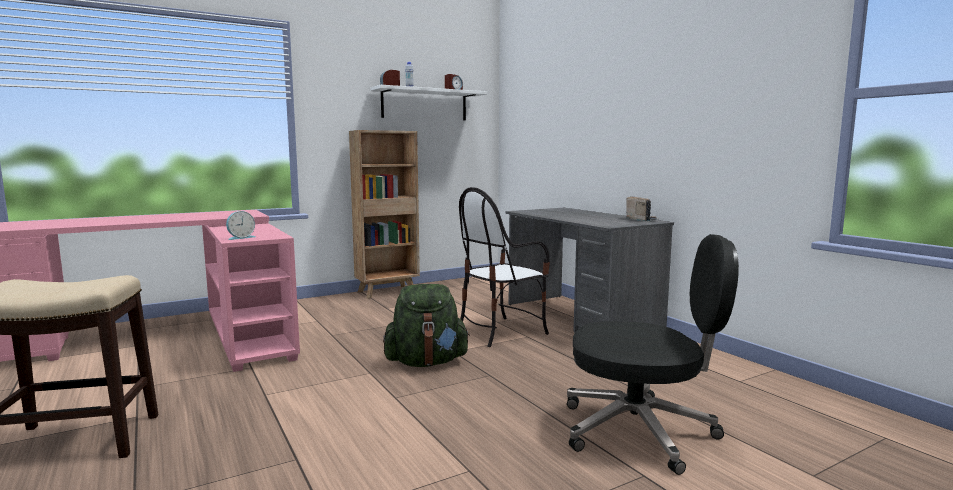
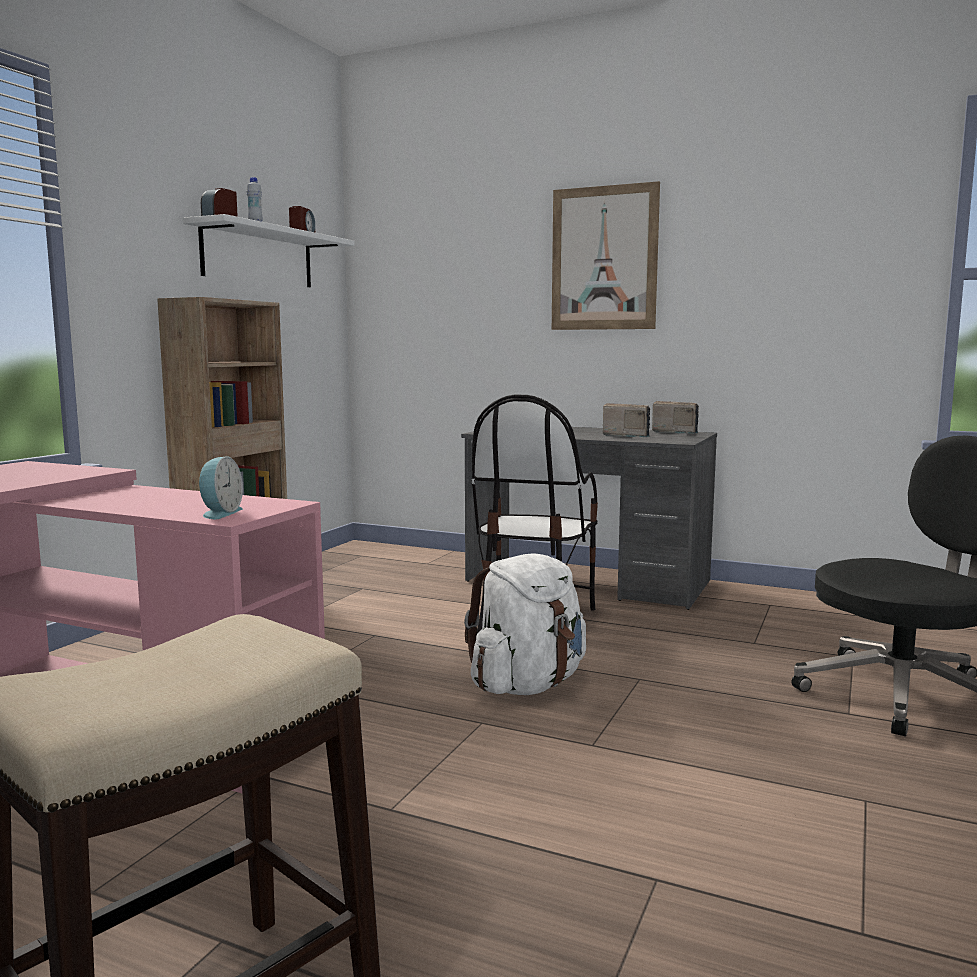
camera: 35 degrees left, 0 degrees up
(426, 362) = (527, 685): green backpack -> white backpack
(594, 219) = (627, 436): none -> radio
(615, 94) = (604, 258): none -> picture

